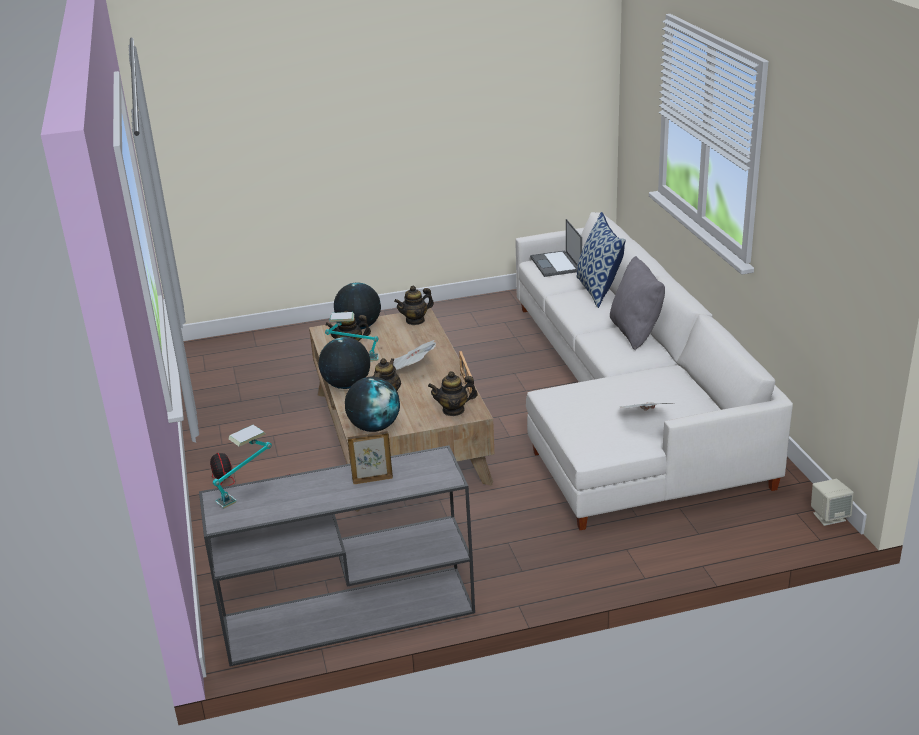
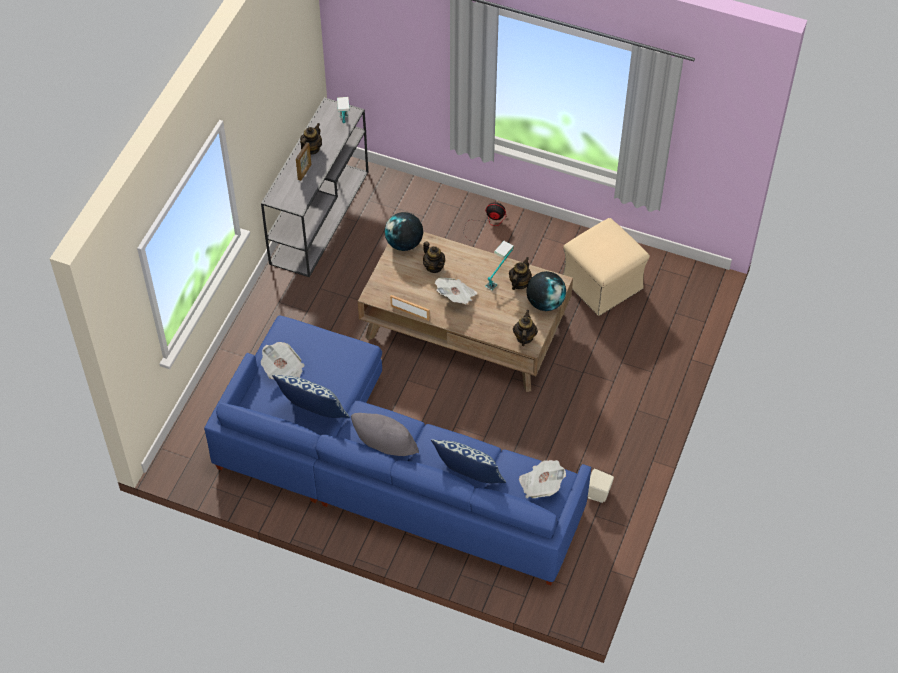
camera: 125 degrees right, 25 degrees up
(257, 389) = (603, 284): none -> beige ottoman
(346, 385) = (467, 256): globe -> none
(453, 410) = (385, 288): teapot -> teapot (311, 149)
(556, 264) = (541, 485): laptop -> newspaper
(624, 402) = (383, 469): white sofa -> blue sofa
(662, 380) = (313, 413): none -> pillow
(829, 516) = (171, 471): beige speaker -> beige speaker (598, 493)

